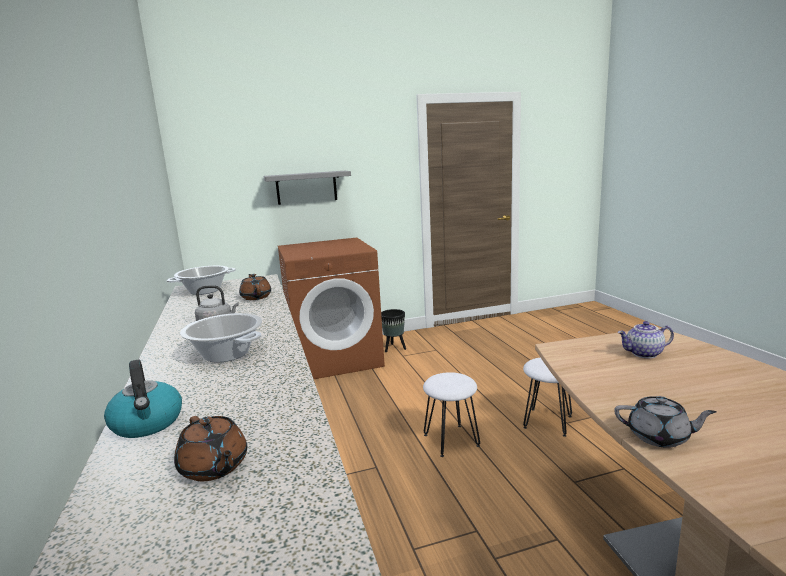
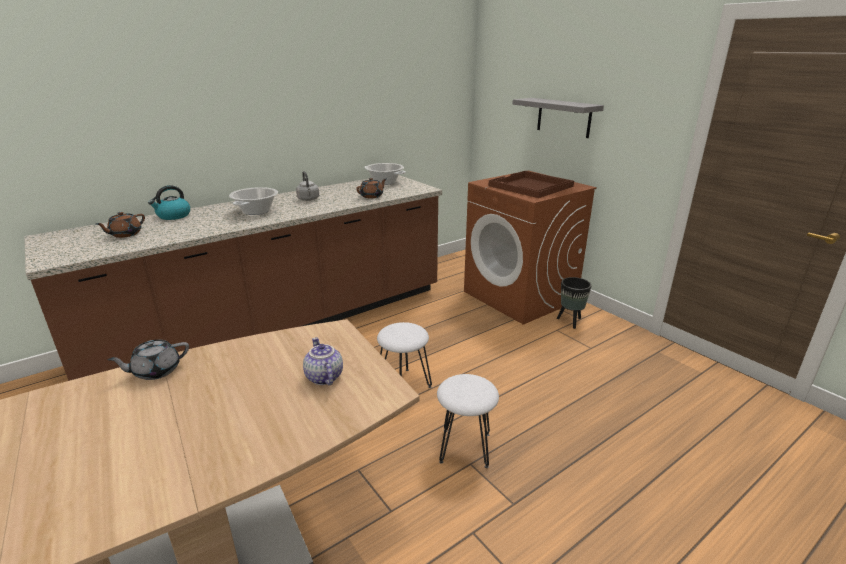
camera: 70 degrees right, 10 degrees up
(330, 248) = (531, 186): none -> brown tray
(659, 437) = (156, 371): grey teapot -> grey teapot turned 60 degrees clockwise

